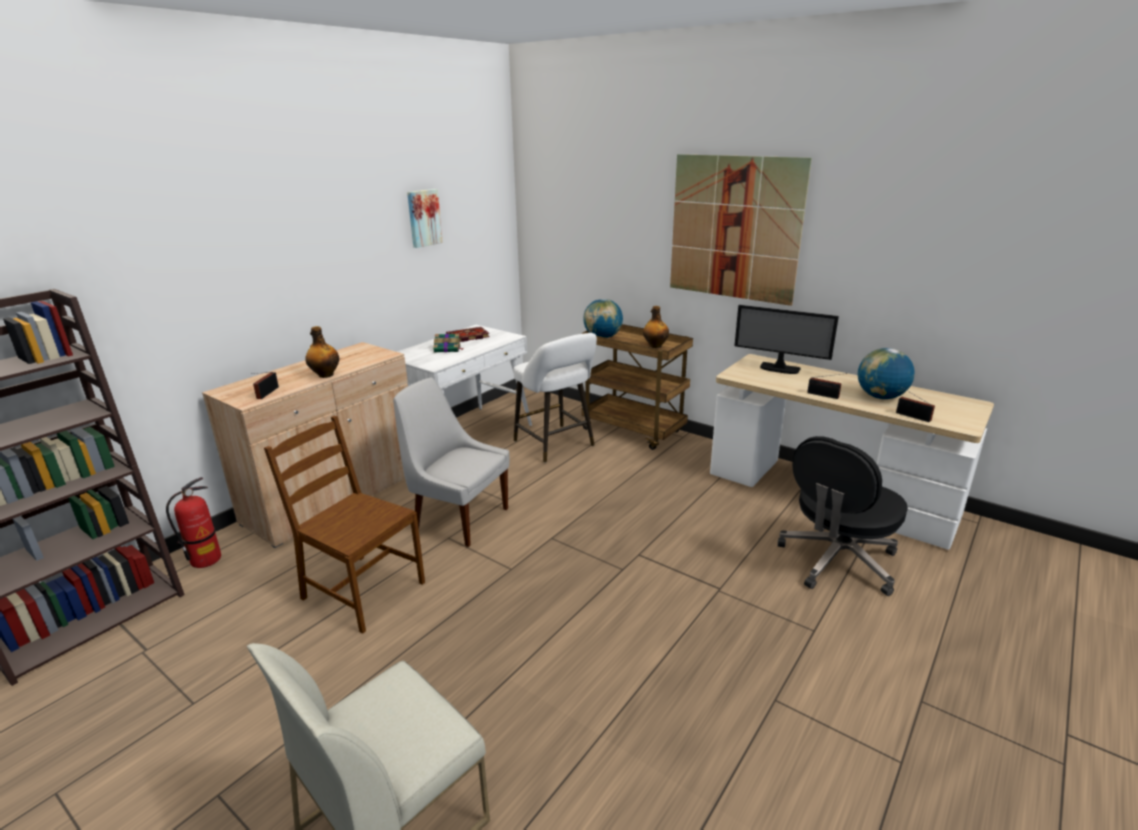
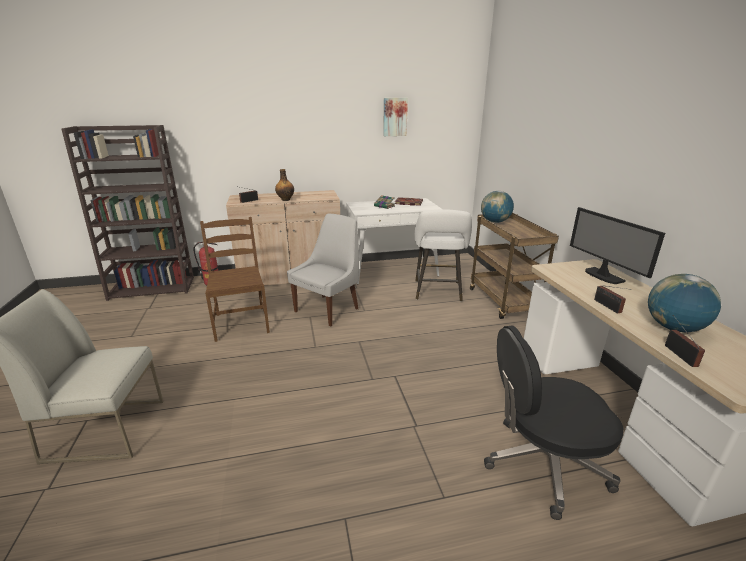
camera: 40 degrees right, 0 degrees up
(458, 518) = (328, 309): white chair -> white chair turned 60 degrees clockwise
(655, 346) = (524, 235): bottle -> none
(734, 228) = (606, 138): picture -> none

